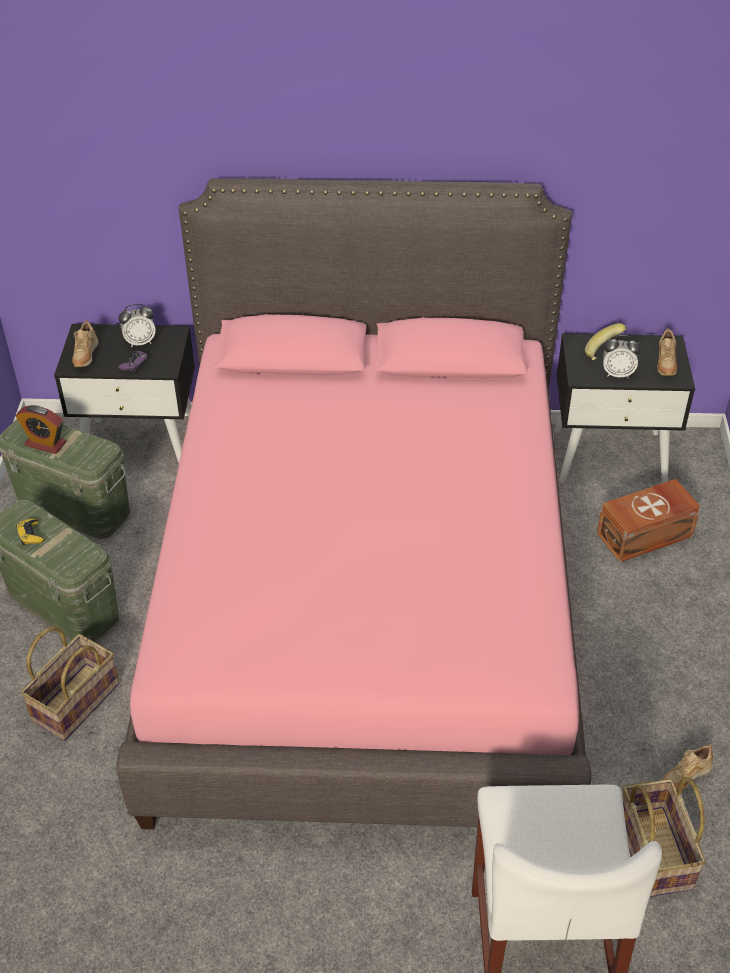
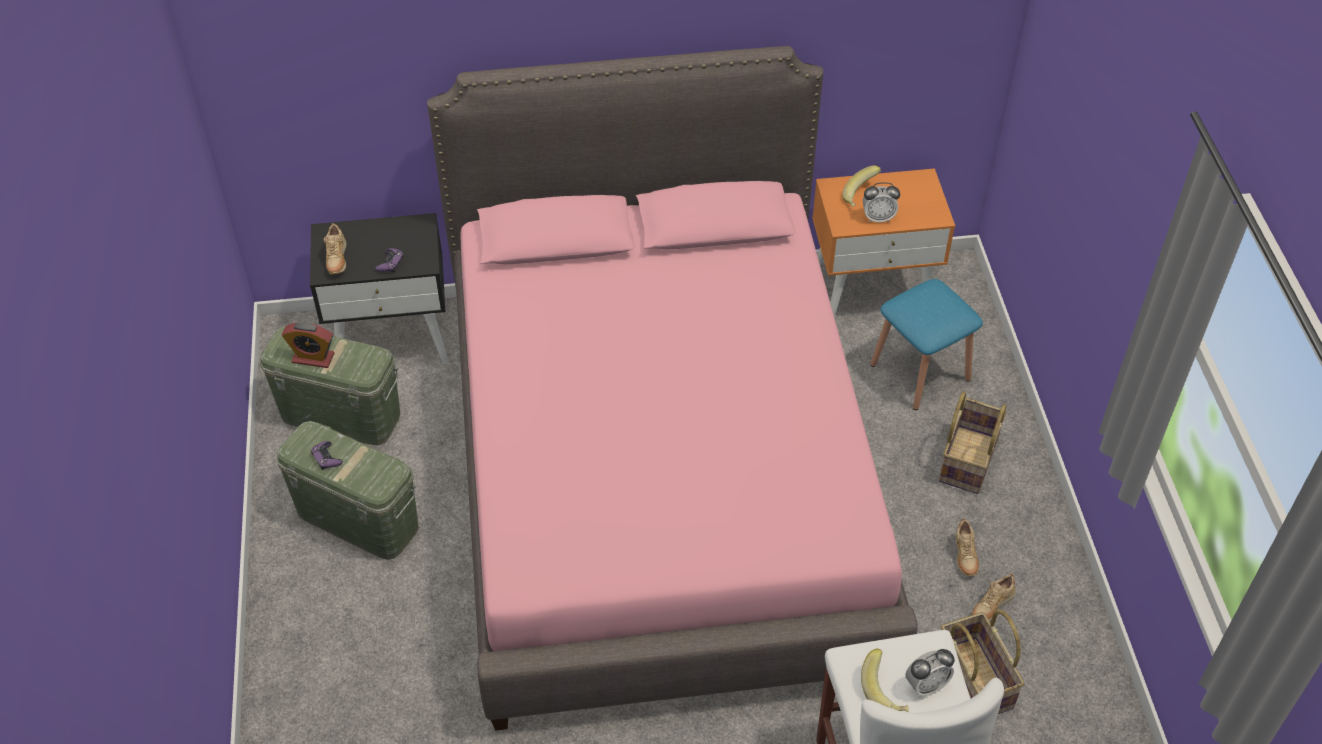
camera: 10 degrees left, 5 degrees up
(30, 534) = (326, 458): yellow game controller -> purple game controller
(75, 701) = (397, 616): basket -> basket (967, 459)
(140, 342) = (389, 237): alarm clock -> alarm clock (926, 685)
(534, 842) = (885, 691): none -> banana
(610, 456) = (872, 292): black nightstand -> orange nightstand
(646, 535) = (920, 372): brown storage box -> blue stool
(665, 365) = (922, 203): beige shoe -> beige shoe (964, 557)

